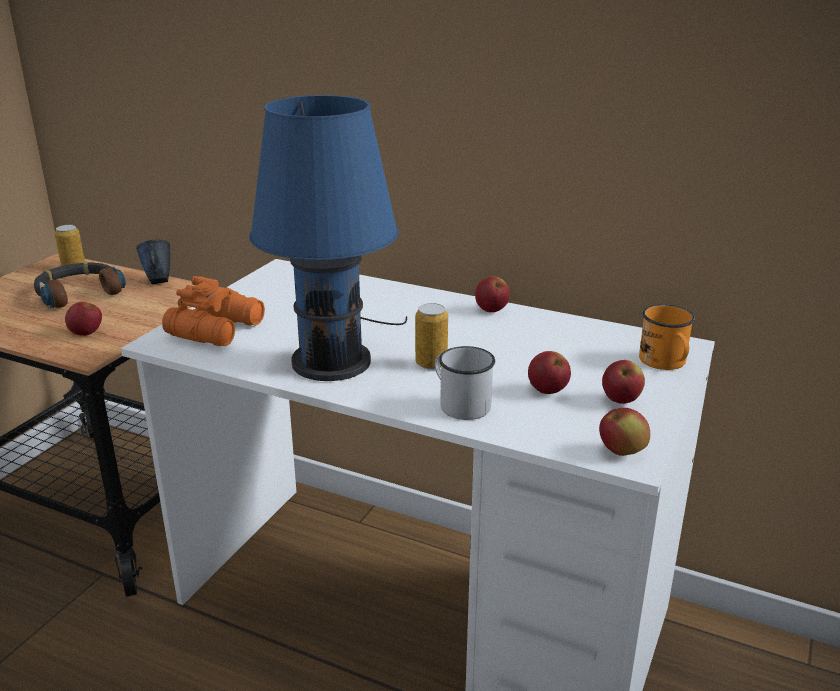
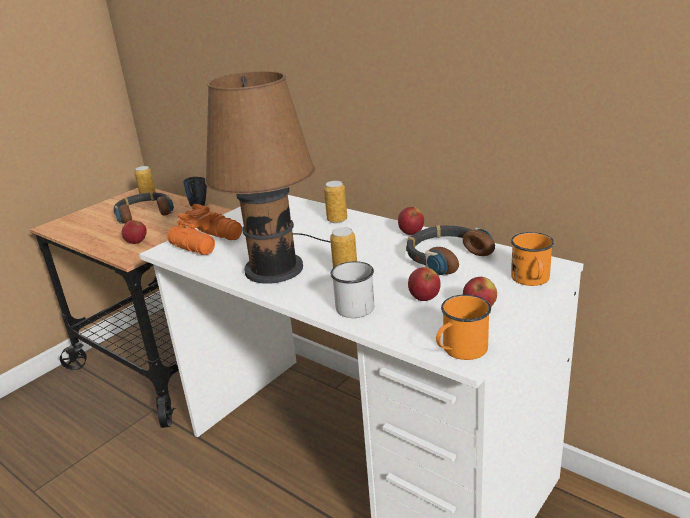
camera: 15 degrees right, 0 degrees up
(333, 357) = (277, 266): blue table lamp -> brown table lamp
(385, 296) = (337, 220): none -> can
(549, 338) = (446, 257): none -> headphones
(622, 452) = (460, 351): apple -> orange mug

